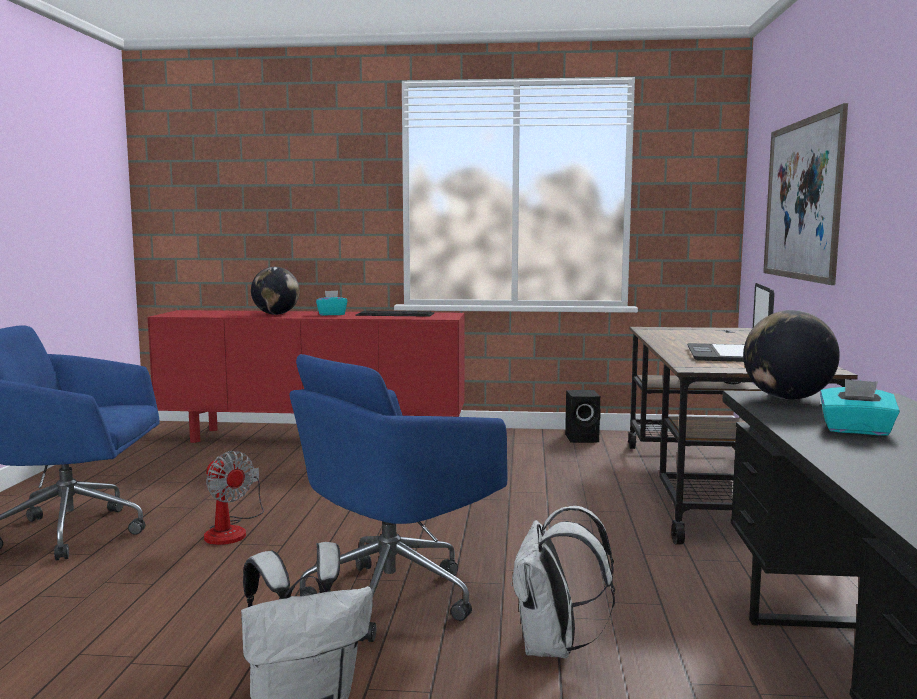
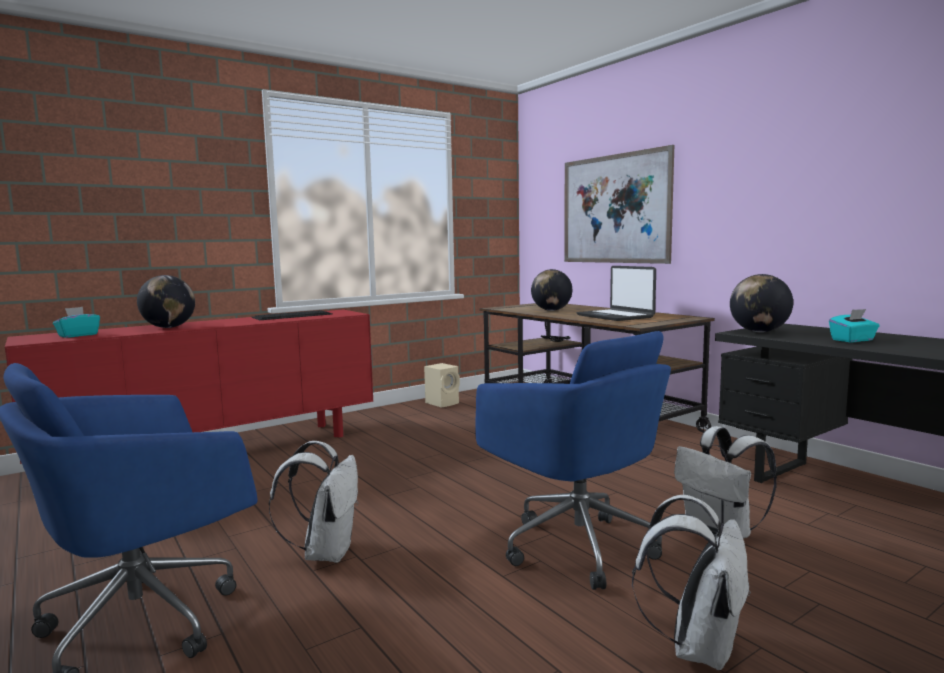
camera: 40 degrees left, 0 degrees up
(231, 530) = (326, 552): fan -> white backpack
(332, 314) = (231, 321): turquoise tissue box -> turquoise tissue box (78, 335)
(397, 596) = (572, 546): blue office chair -> blue office chair turned 45 degrees counterclockwise
(583, 438) = (443, 403): black speaker -> beige speaker
(691, 338) = (551, 310): none -> globe

